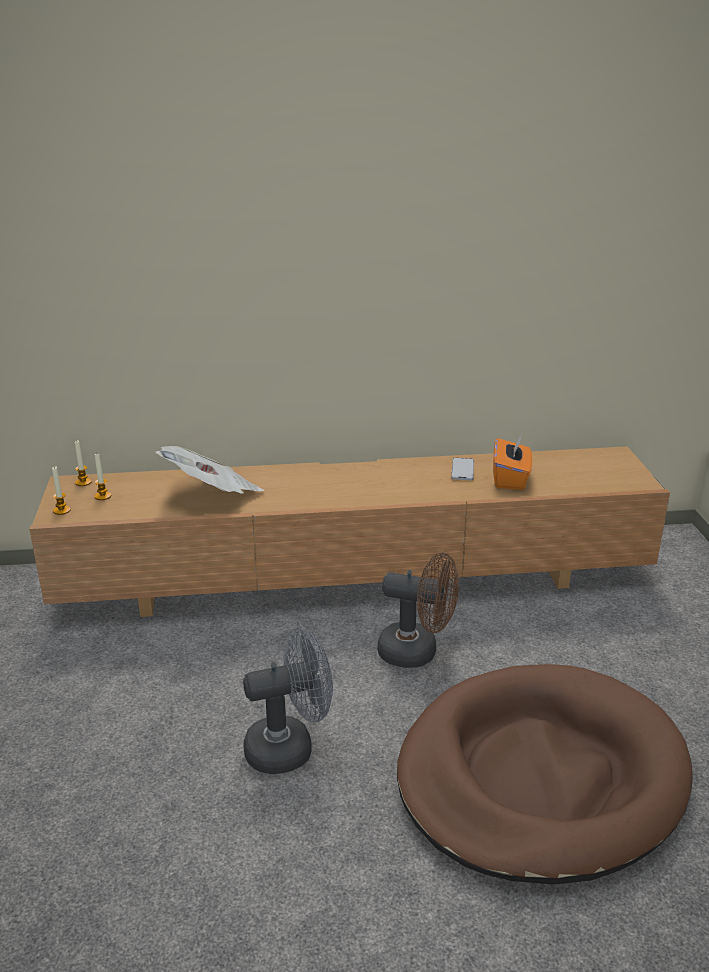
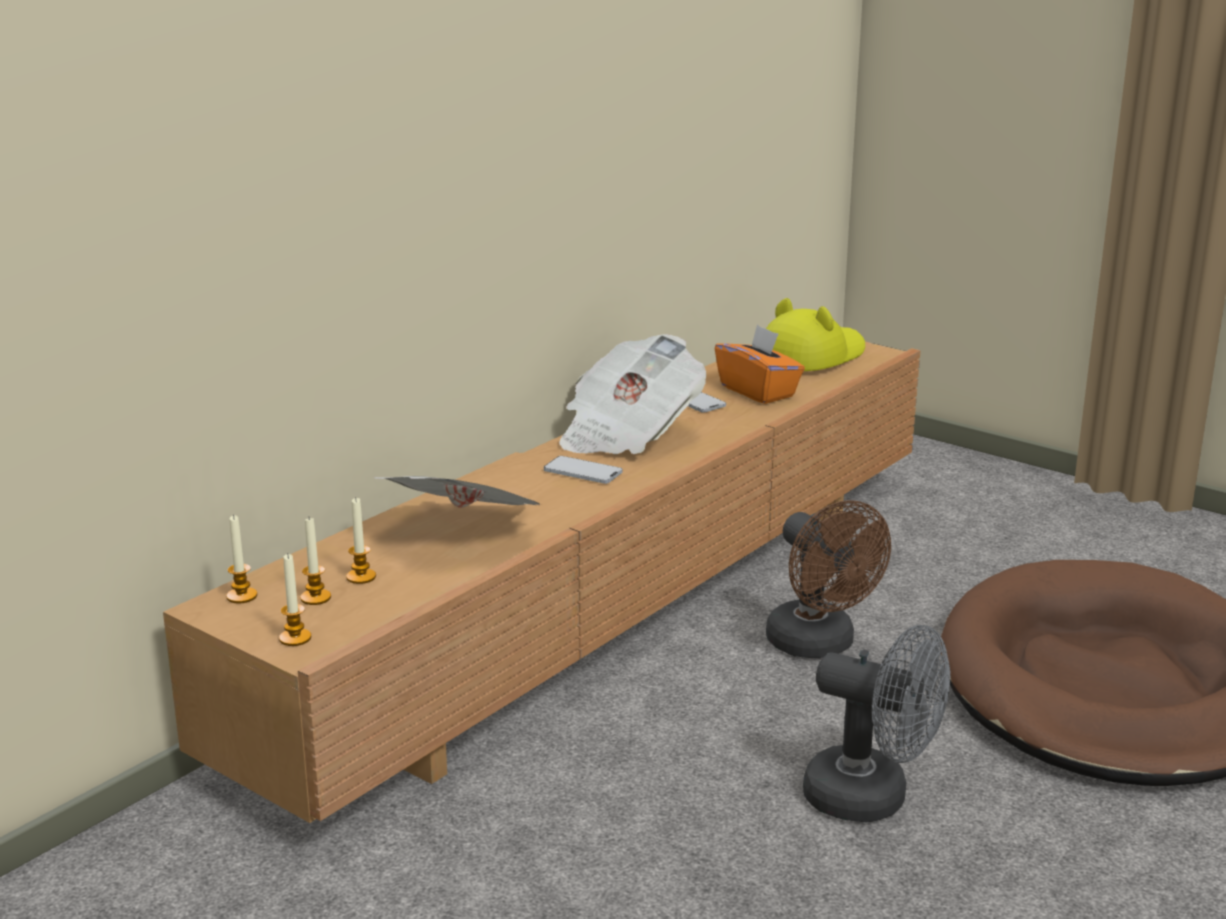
camera: 45 degrees left, 5 degrees down
(135, 495) = (361, 577): none -> candle
(290, 747) = (872, 799): grey fan -> grey fan turned 90 degrees clockwise
(324, 486) = (582, 472): none -> phone
(388, 475) = (627, 434): none -> newspaper
(417, 652) = (819, 646): brown fan -> brown fan turned 90 degrees clockwise
(591, 469) = (811, 356): none -> yellow hat

